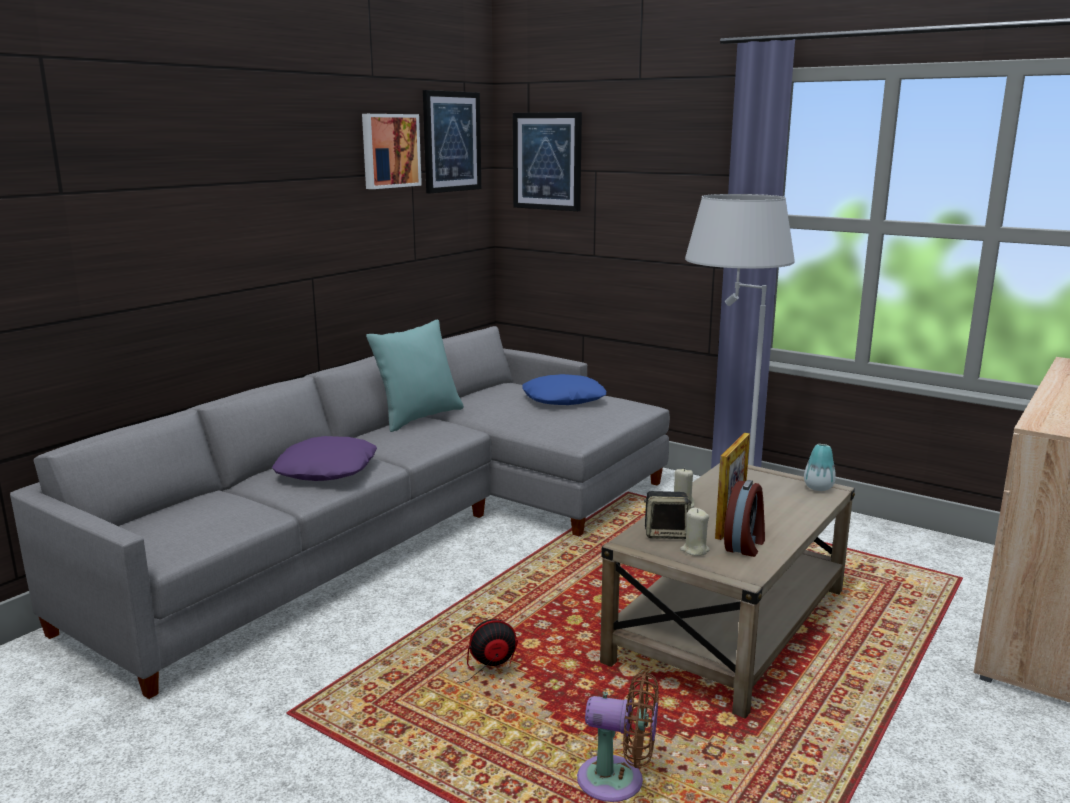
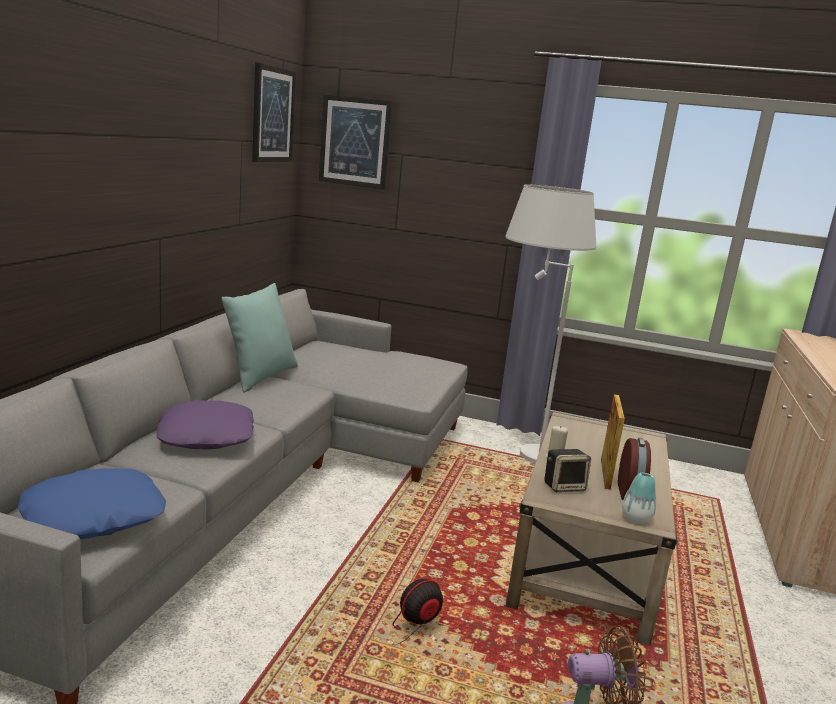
camera: 20 degrees left, 0 degrees up
(389, 150) = (227, 117): picture -> none
(563, 399) = (381, 357): blue pillow -> blue pillow (93, 516)
(694, 550) = (598, 501): beige candle -> none
(818, 488) = (642, 436): vase -> vase (636, 518)

